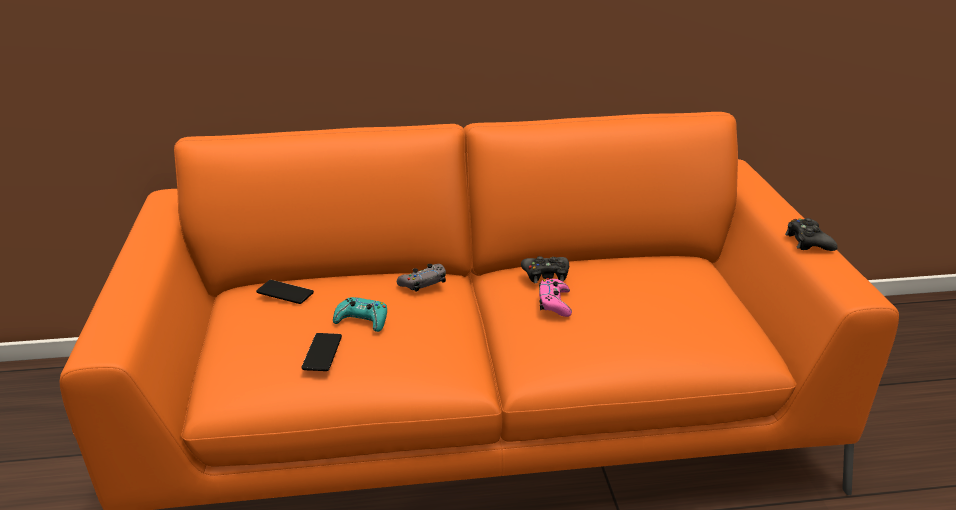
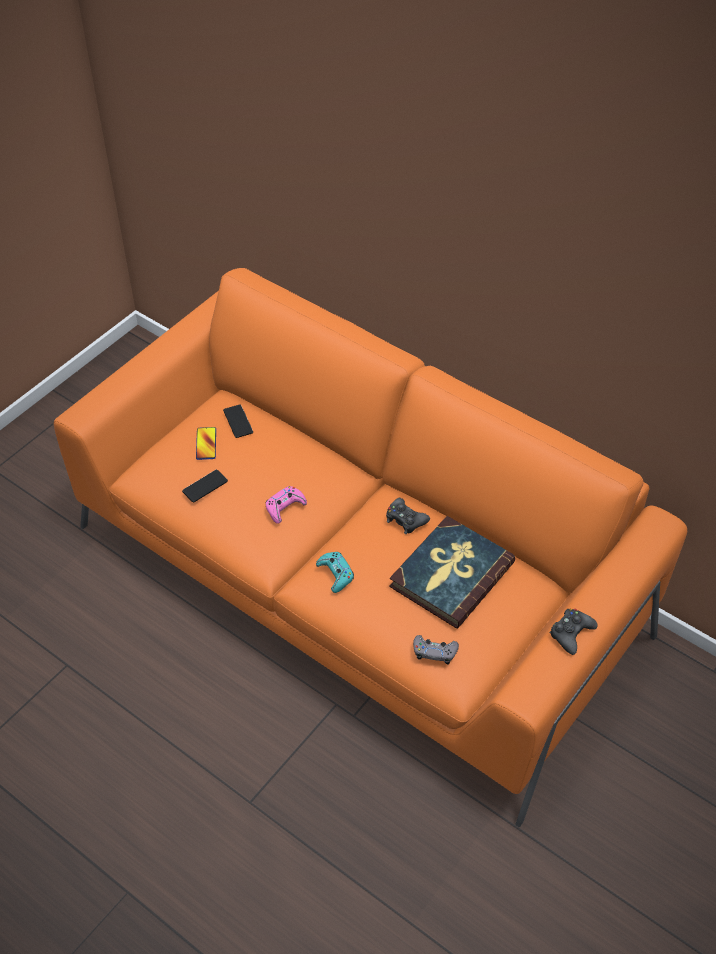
camera: 45 degrees right, 20 degrees up
(274, 323) = (206, 444): none -> phone
(362, 320) = (251, 477): turquoise game controller -> turquoise game controller (335, 574)
(423, 283) = (324, 470): grey game controller -> grey game controller (434, 652)
(554, 303) = (376, 547): pink game controller -> pink game controller (285, 507)
(641, 284) = (451, 574): none -> book

